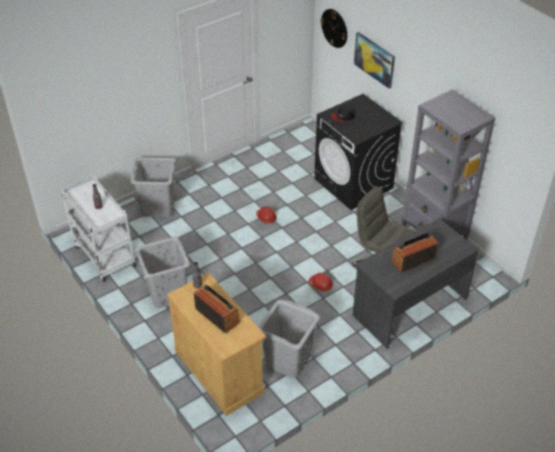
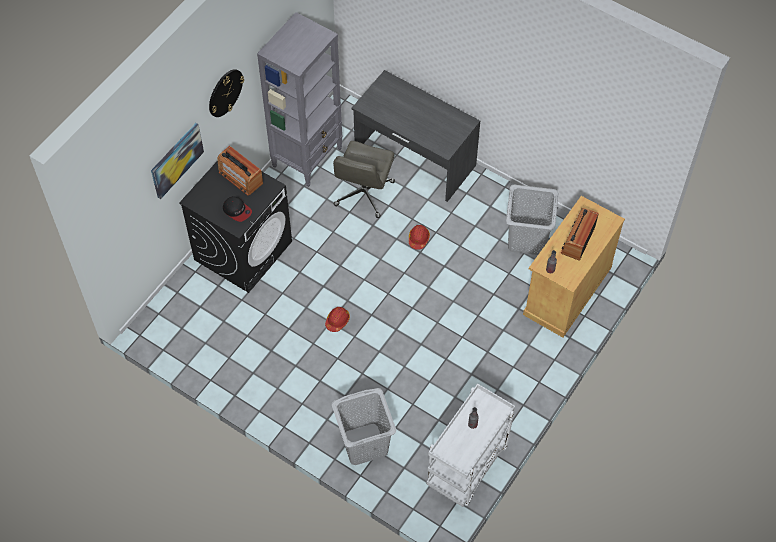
camera: 110 degrees left, 15 degrees up
(167, 293) = (493, 376): grey laundry basket -> none
(334, 28) = (122, 213): wall clock -> wall clock (225, 92)
(413, 260) = (421, 116): radio -> radio (240, 177)

